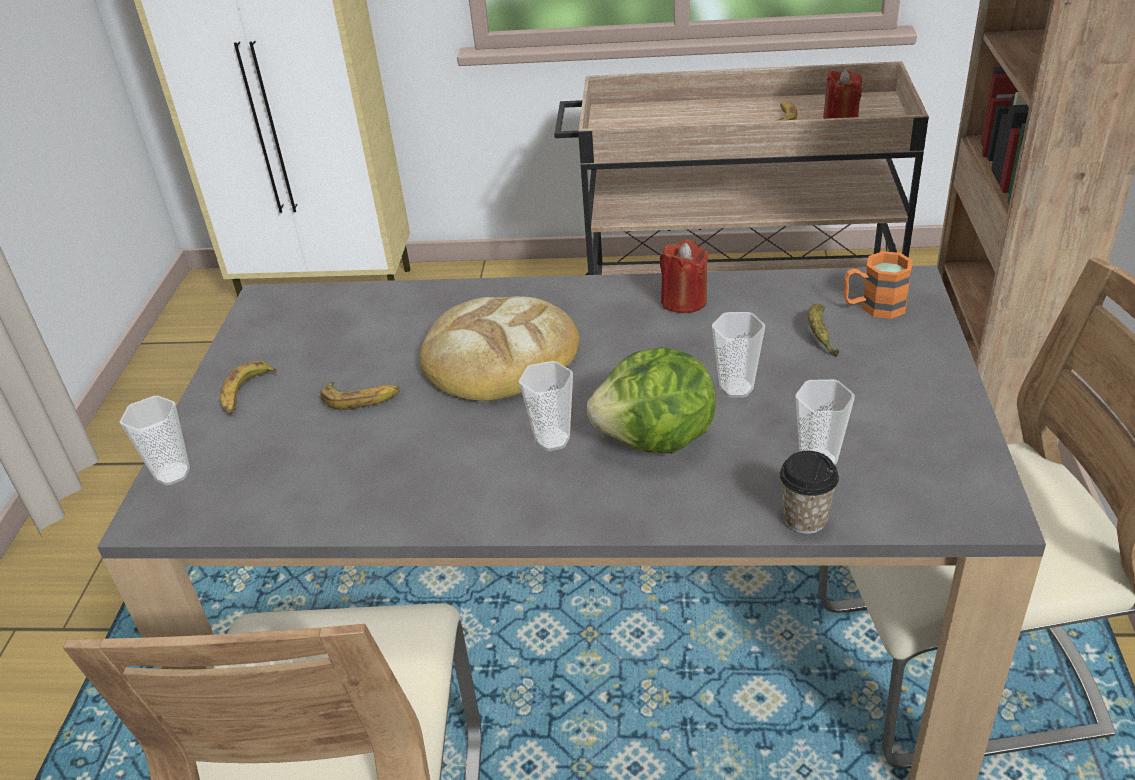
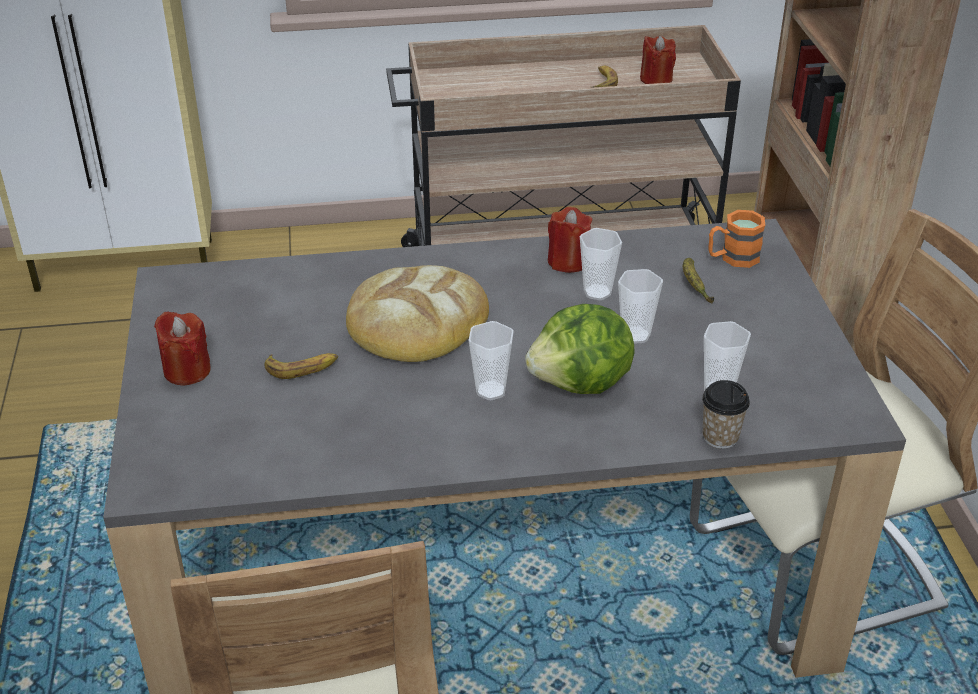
camera: 15 degrees left, 0 degrees up
(172, 473) = (147, 448): cup -> cup (597, 292)
(246, 393) = (187, 370): banana -> red candle

